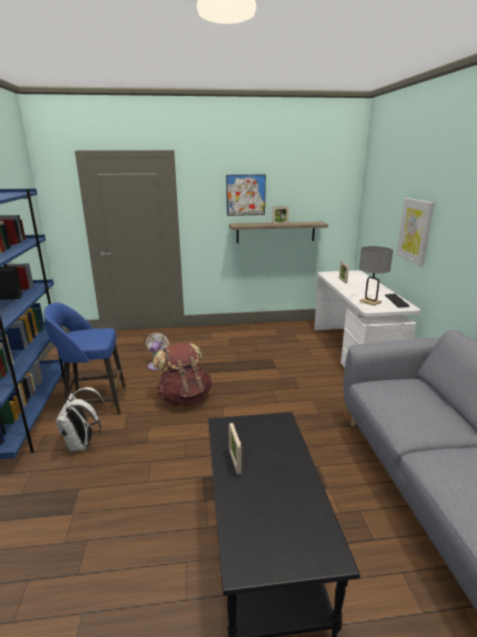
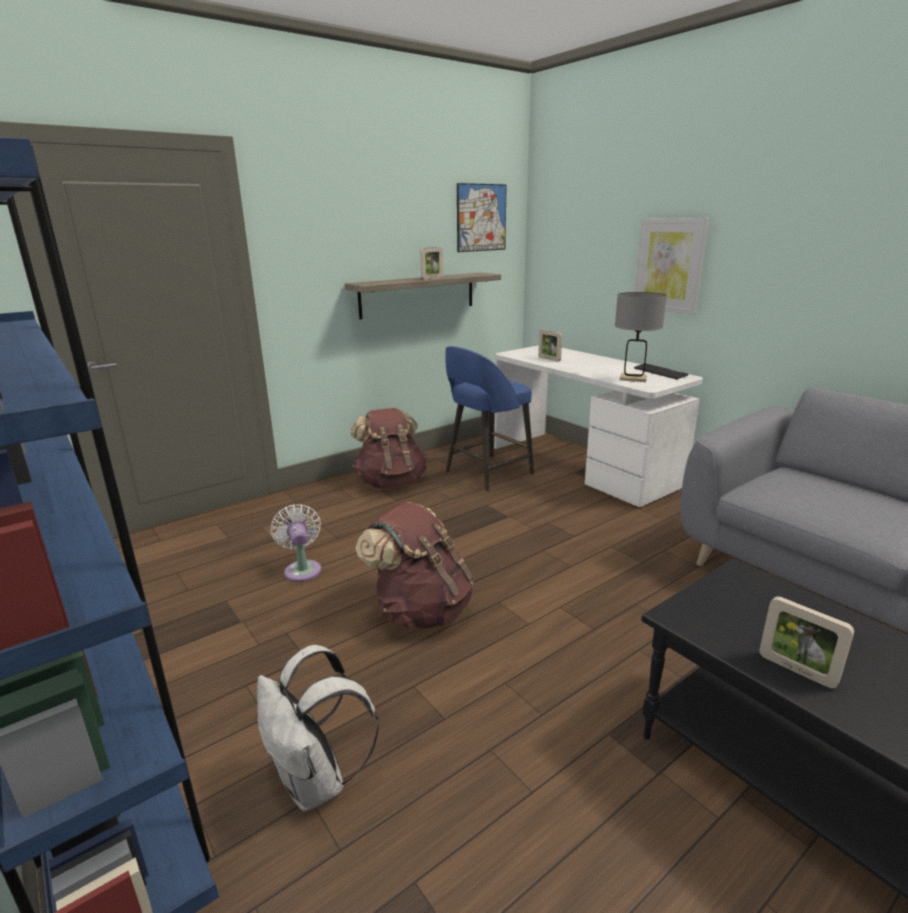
camera: 30 degrees left, 0 degrees up
(94, 402) = (246, 683): blue stool -> blue stool (486, 473)
(237, 335) = (391, 482): none -> brown backpack
(245, 195) = (368, 229): picture -> picture (481, 218)

